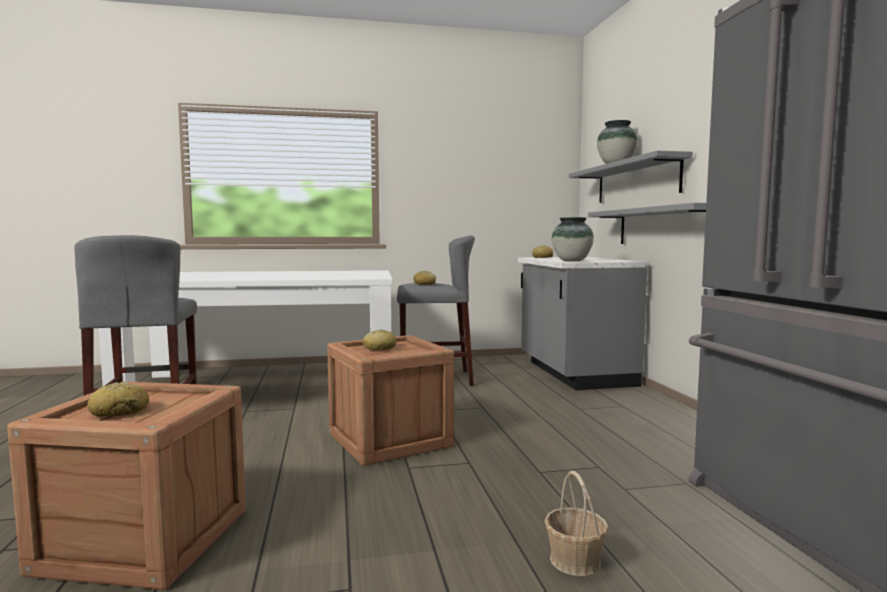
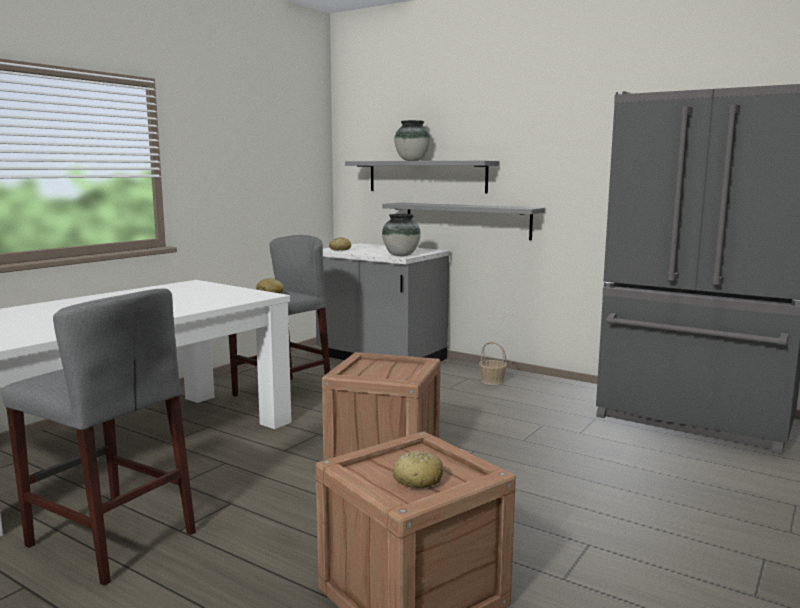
camera: 45 degrees left, 5 degrees up
(379, 348) = (371, 371): bread -> none
(575, 561) = (636, 479): basket -> basket (492, 381)

